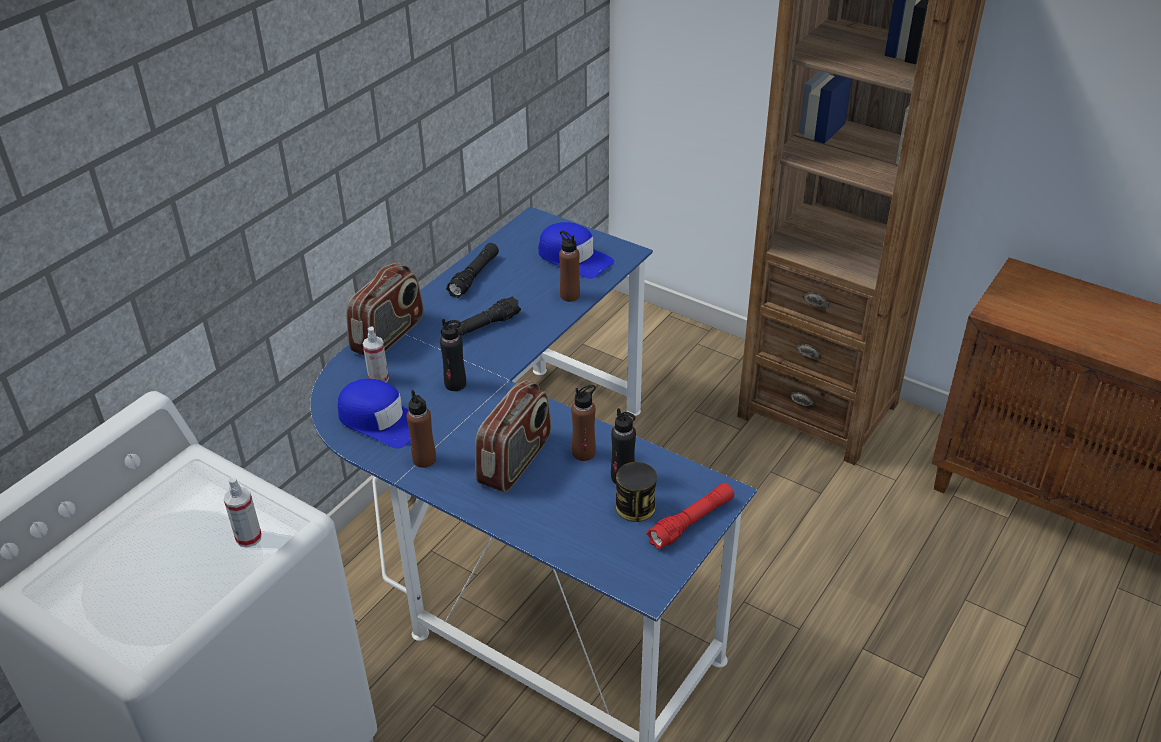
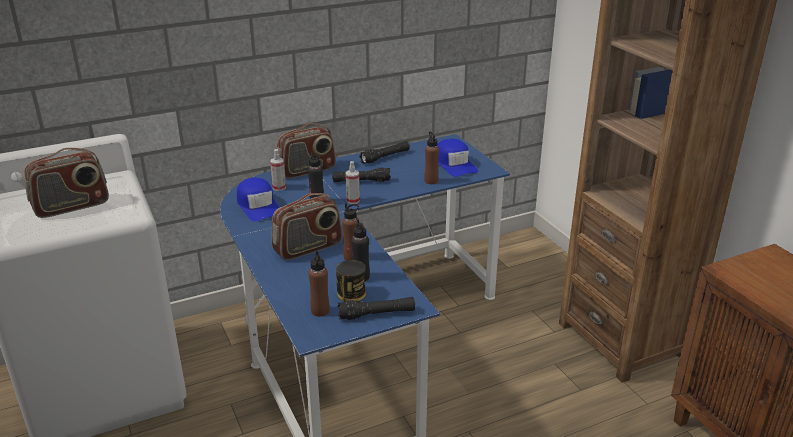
camera: 30 degrees right, 10 degrees down
(180, 543) = (71, 206): none -> radio
(248, 537) = (103, 215): spray bottle -> spray bottle (353, 200)
(424, 459) = (260, 230): brown bottle -> brown bottle (320, 311)
(691, 522) = (376, 314): red flashlight -> black flashlight

